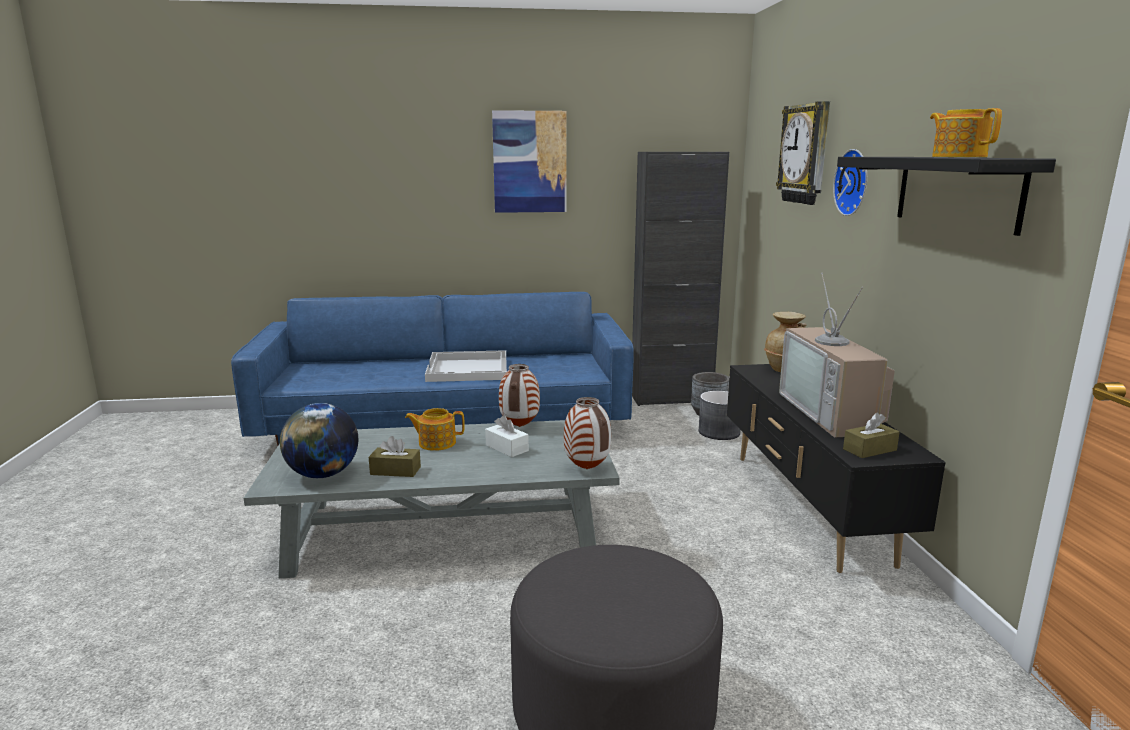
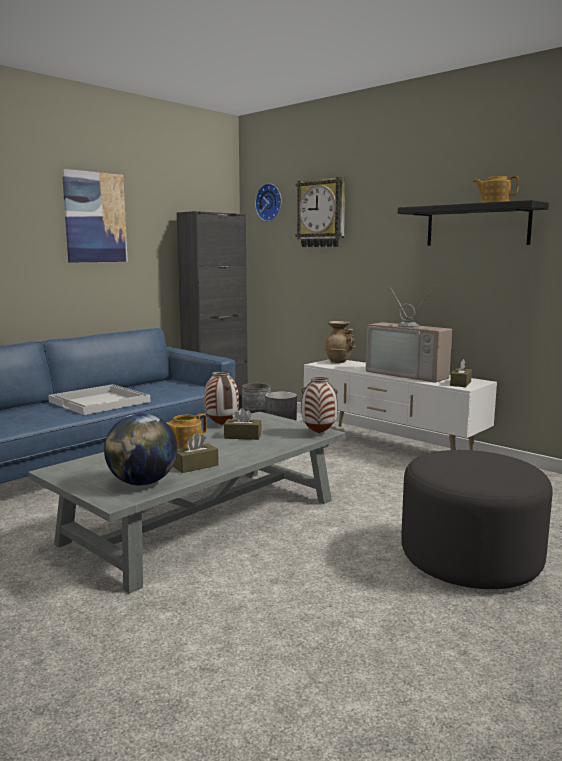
camera: 40 degrees left, 5 degrees down
(507, 448) = (242, 436): white tissue box -> brown tissue box
(806, 506) = (391, 444): black tv stand -> white tv stand
(854, 182) = (380, 228): wall clock -> wall clock (270, 202)

